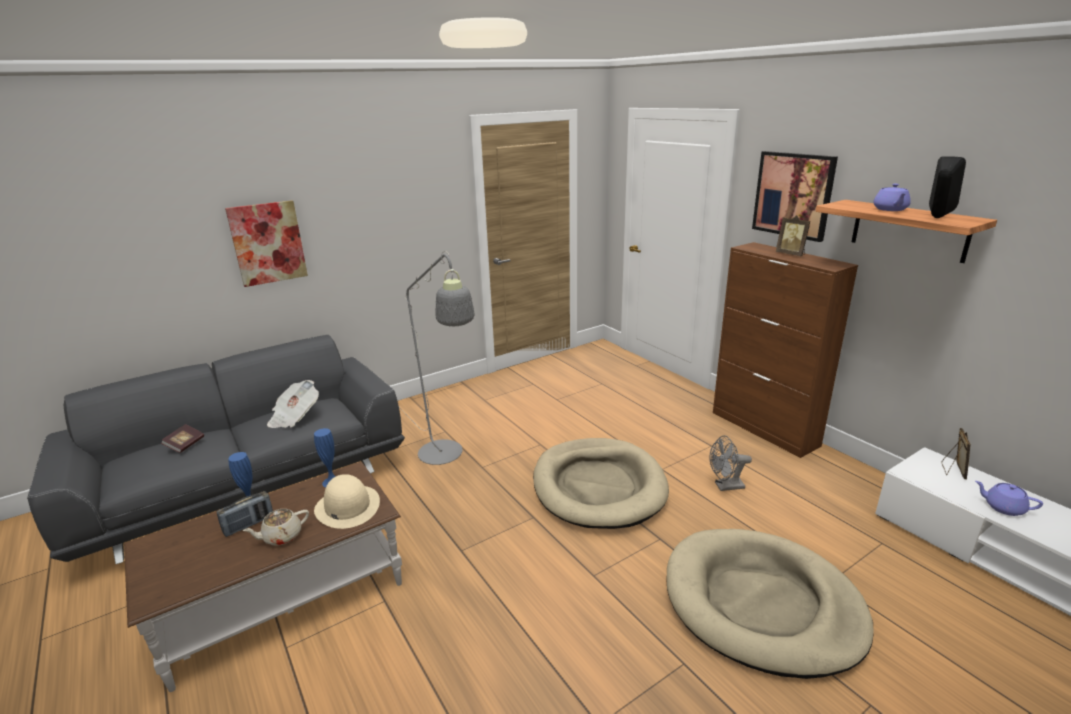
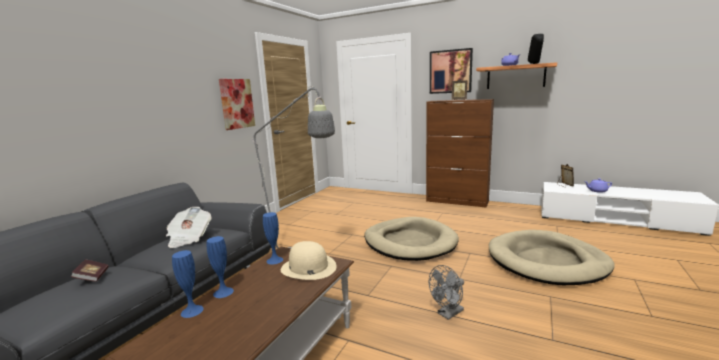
camera: 30 degrees left, 10 degrees down
(211, 520) = (192, 311): none -> blue vase
(249, 524) = (236, 301): radio -> none
(268, 243) = (126, 105): picture -> picture (237, 103)
(281, 536) = (278, 297): beige teapot -> none
(725, 486) = (470, 225): grey fan -> grey fan (448, 314)

